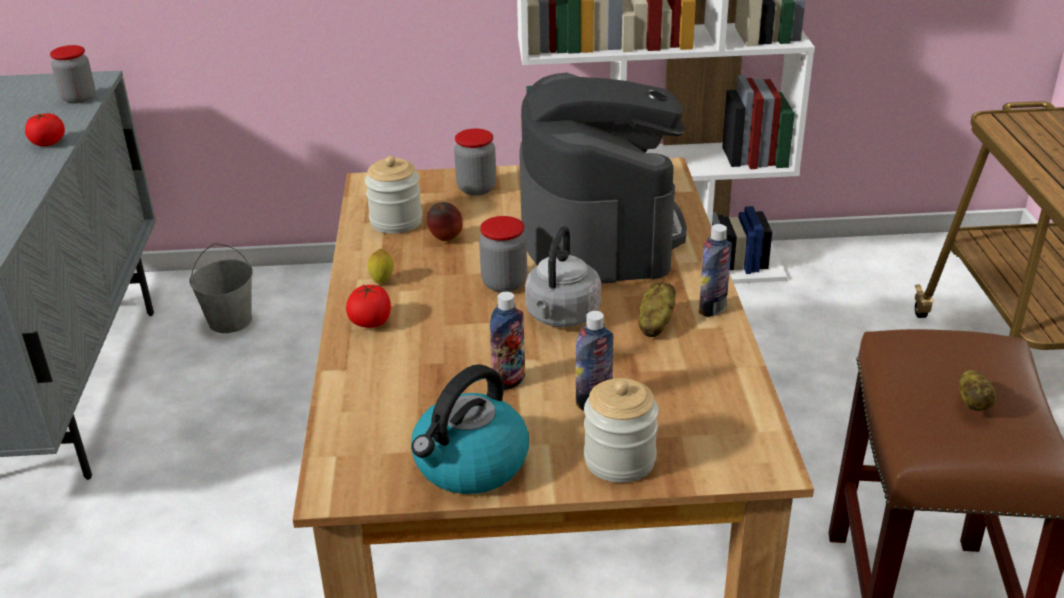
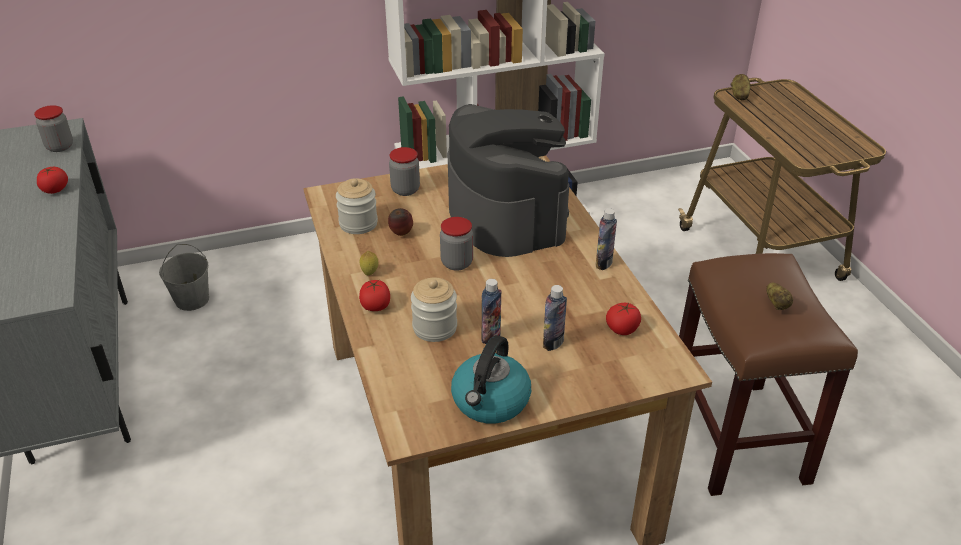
camera: 15 degrees left, 5 degrees up
(561, 317) = (506, 283): grey kettle -> none
(619, 460) = (586, 382): jar -> jar (435, 328)
(655, 324) = (570, 280): potato -> potato (739, 95)
(703, 397) = (622, 329): none -> tomato

